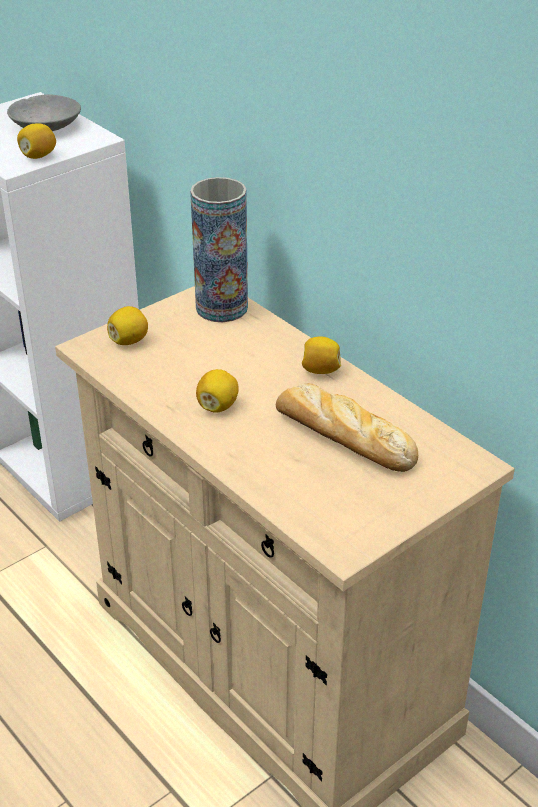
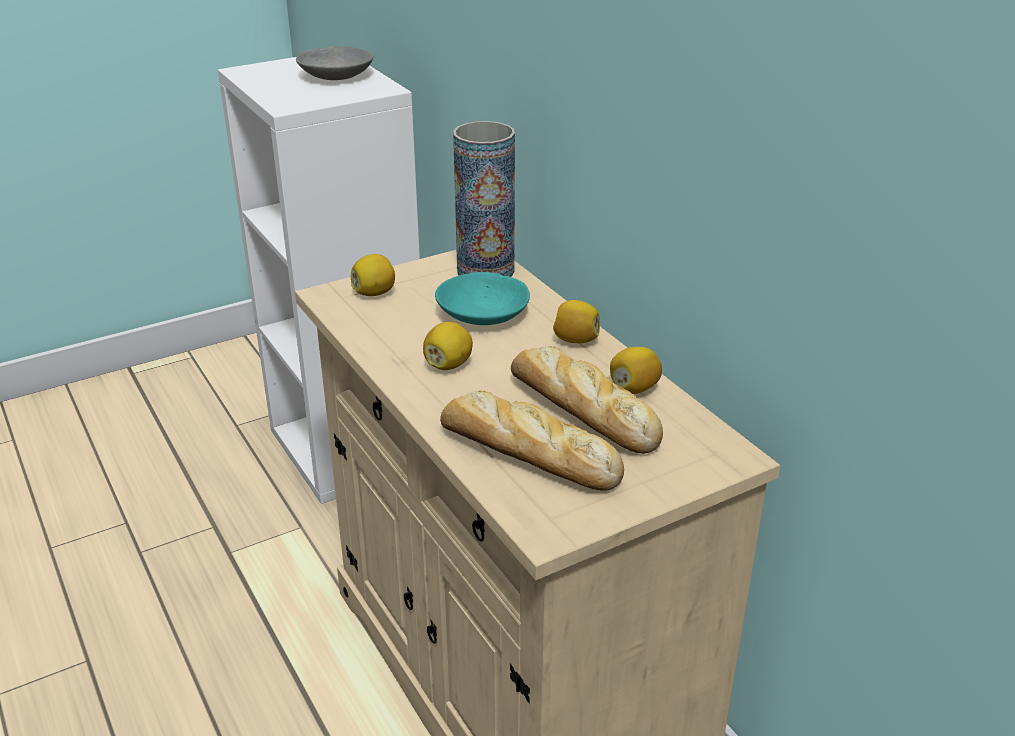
camera: 10 degrees right, 5 degrees down
(38, 156) = (316, 100): lemon -> lemon (634, 388)
(234, 353) = (484, 314): none -> turquoise bowl
(307, 483) = (525, 453): none -> bread

